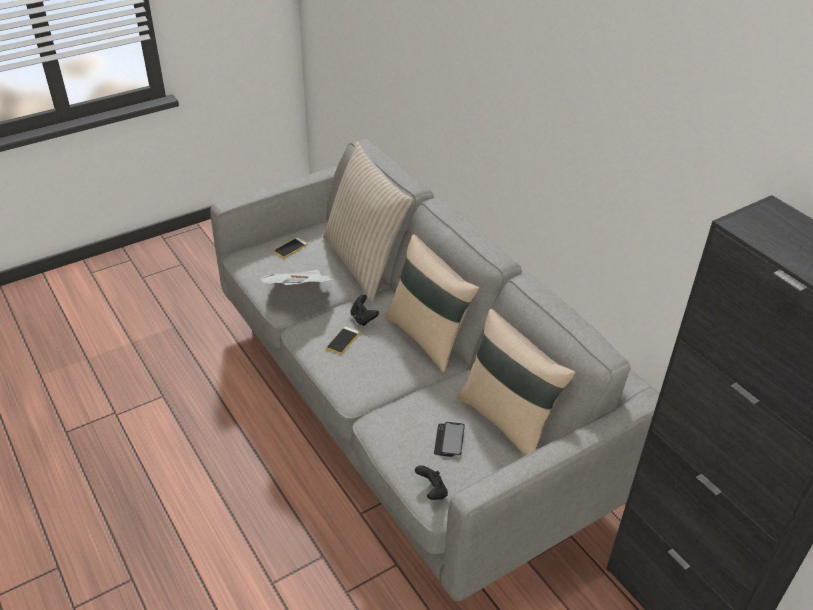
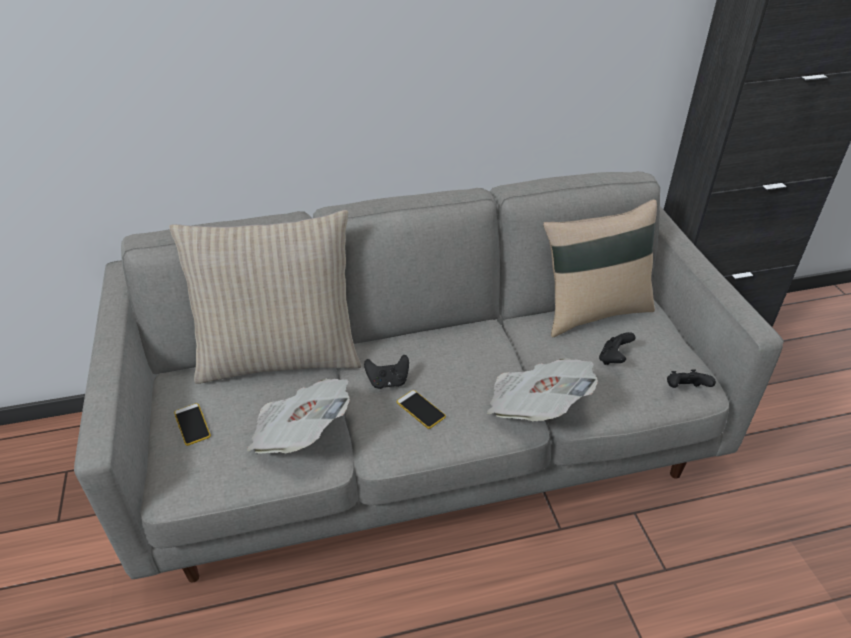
camera: 70 degrees left, 0 degrees up
(371, 399) = (535, 407): none -> newspaper
(428, 337) = (447, 335): beige pillow -> none
(449, 440) = (613, 359): phone -> black game controller

